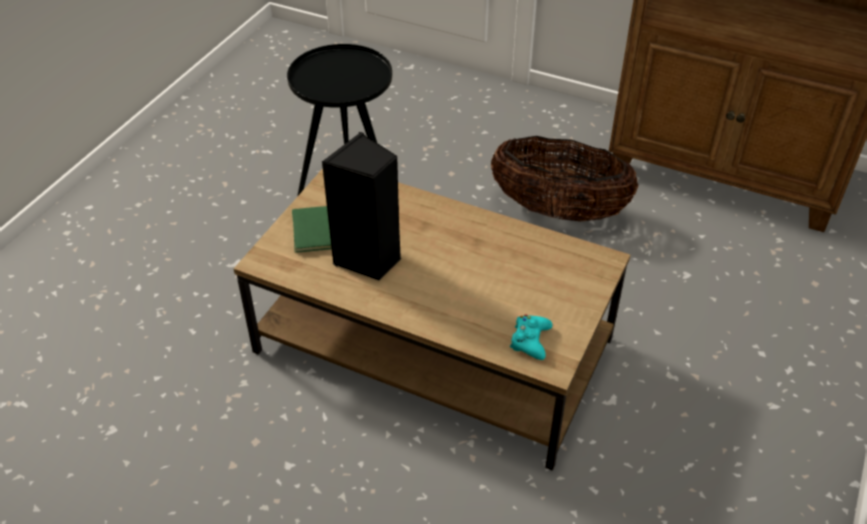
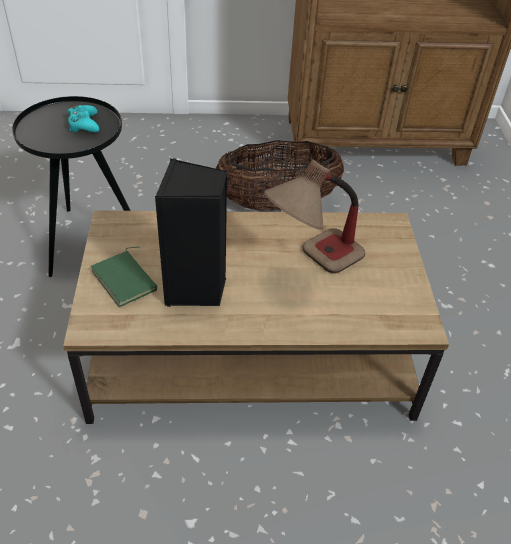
camera: 30 degrees left, 0 degrees up
(489, 273) = (311, 265): none -> table lamp
(530, 341) = (388, 312): turquoise game controller -> turquoise game controller (83, 124)

